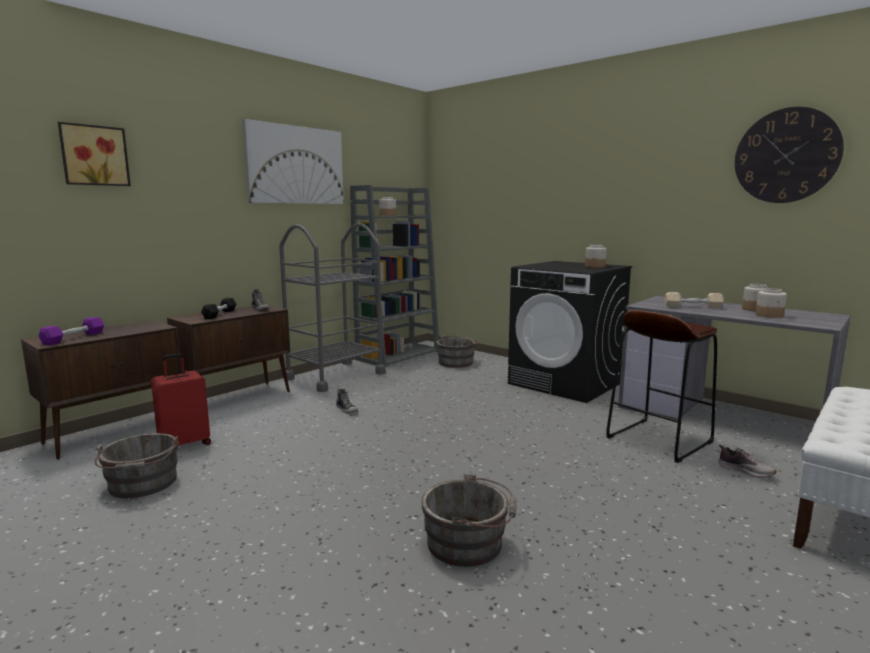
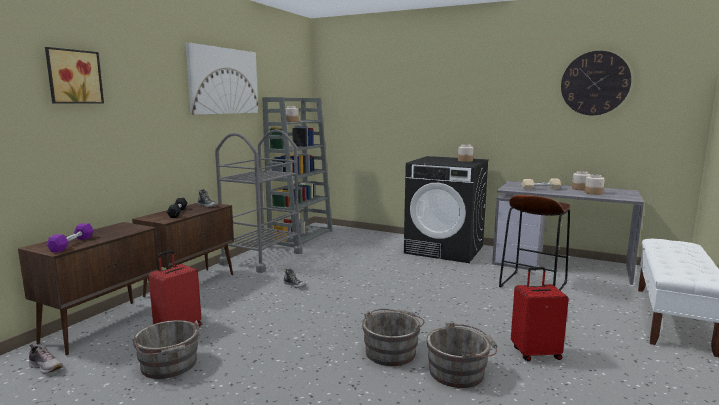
camera: 15 degrees left, 0 degrees up
(457, 362) = (353, 239): grey bucket -> grey bucket (392, 351)
(596, 534) = (535, 353): none -> red suitcase
(745, 471) = (597, 300): shoe -> shoe (46, 367)

